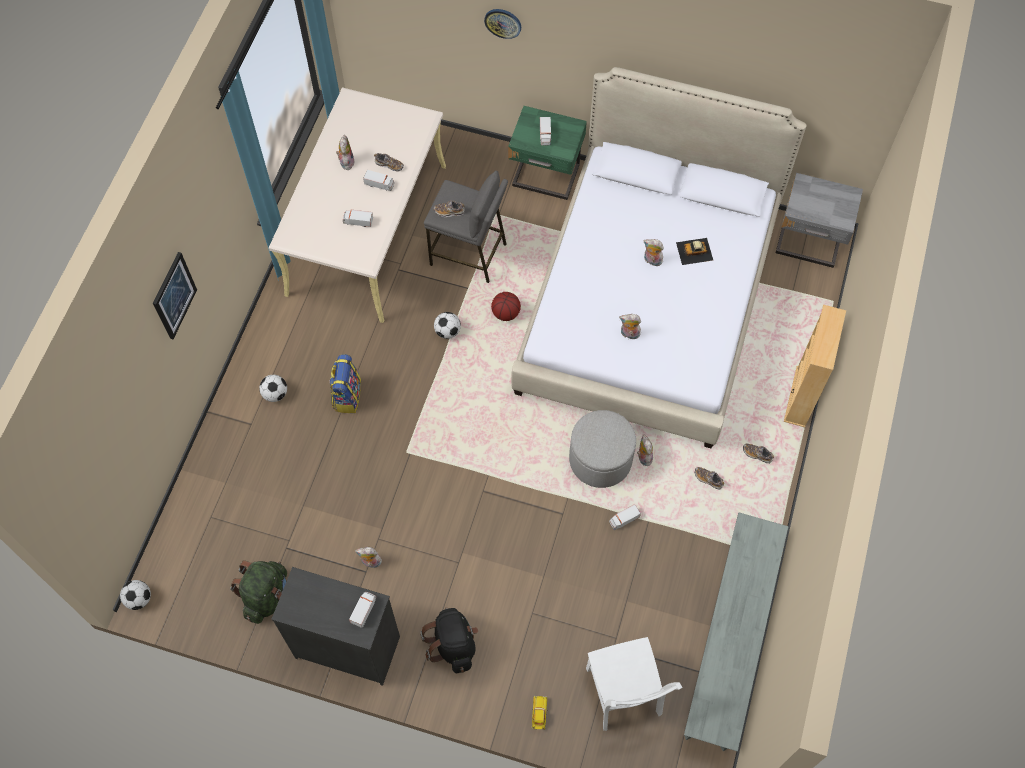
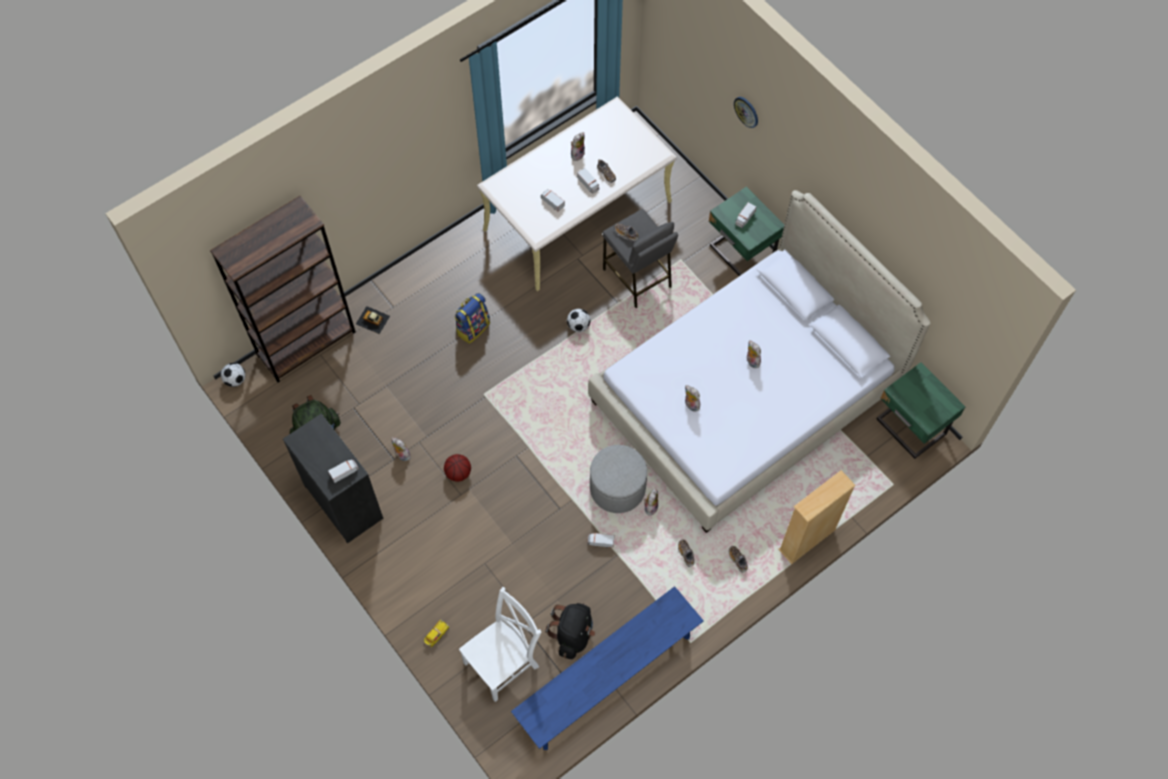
camera: 35 degrees right, 0 degrees up
(174, 295) = (367, 178): picture -> none
(188, 515) = (307, 343): none -> brown bookcase
(275, 394) = (425, 296): football -> none
(453, 645) = (414, 548): black backpack -> black backpack (573, 634)
(506, 313) = (631, 338): basketball -> basketball (458, 473)
(624, 695) = (504, 663): white chair -> white chair turned 150 degrees counterclockwise
(694, 251) = (790, 374): toy car -> toy car (373, 320)
(729, 643) = (607, 679): grey bench -> blue bench
(808, 244) = (909, 428): grey nightstand -> green nightstand

